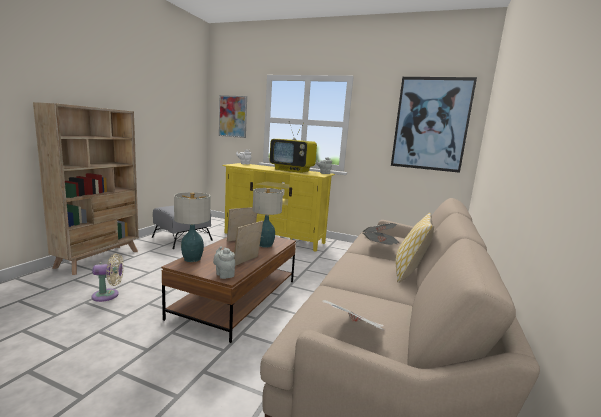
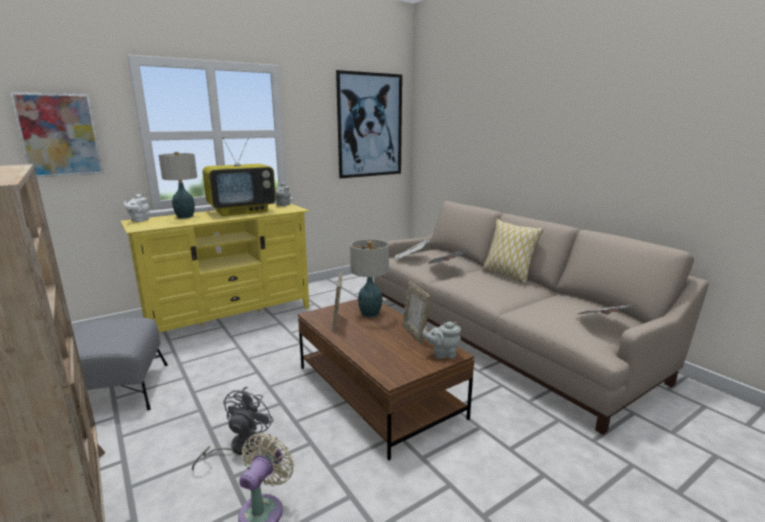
camera: 55 degrees left, 5 degrees up
(154, 275) = (239, 447): none -> grey fan
(192, 259) = (378, 365): table lamp -> table lamp (185, 216)

